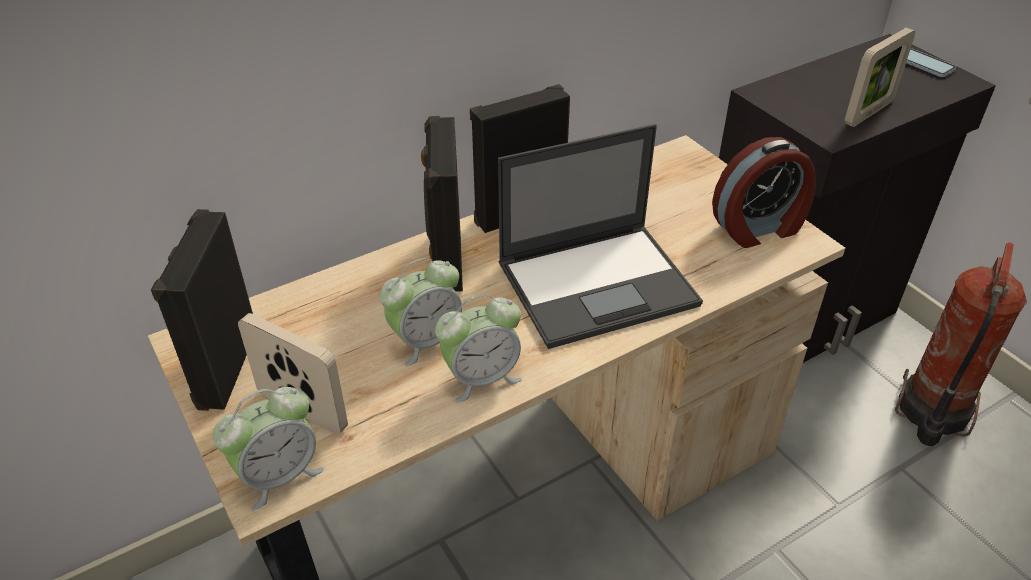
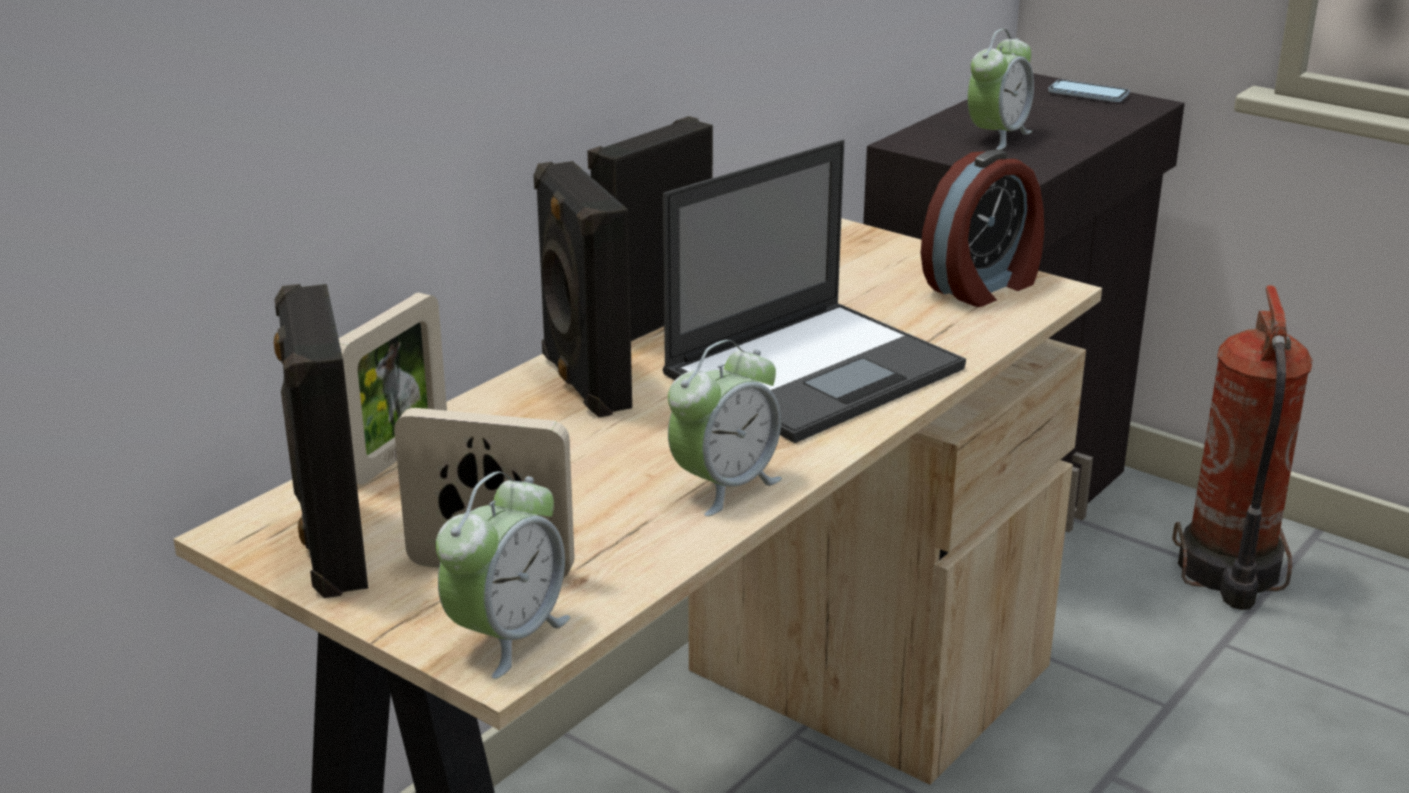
camera: 20 degrees left, 15 degrees down
(426, 340) = (617, 465): alarm clock -> alarm clock (997, 137)
(868, 113) = (1055, 145): picture frame -> picture frame (397, 454)

